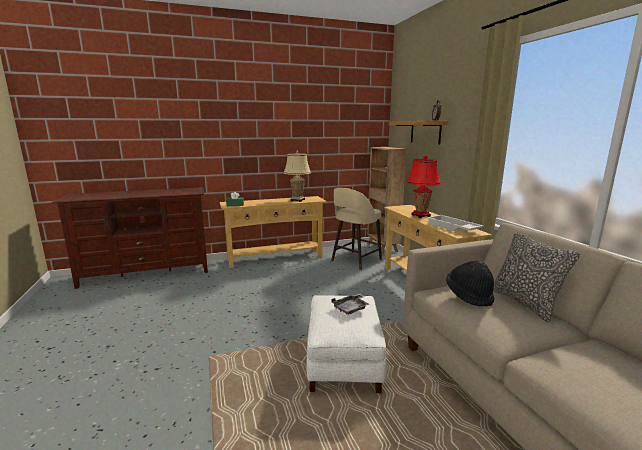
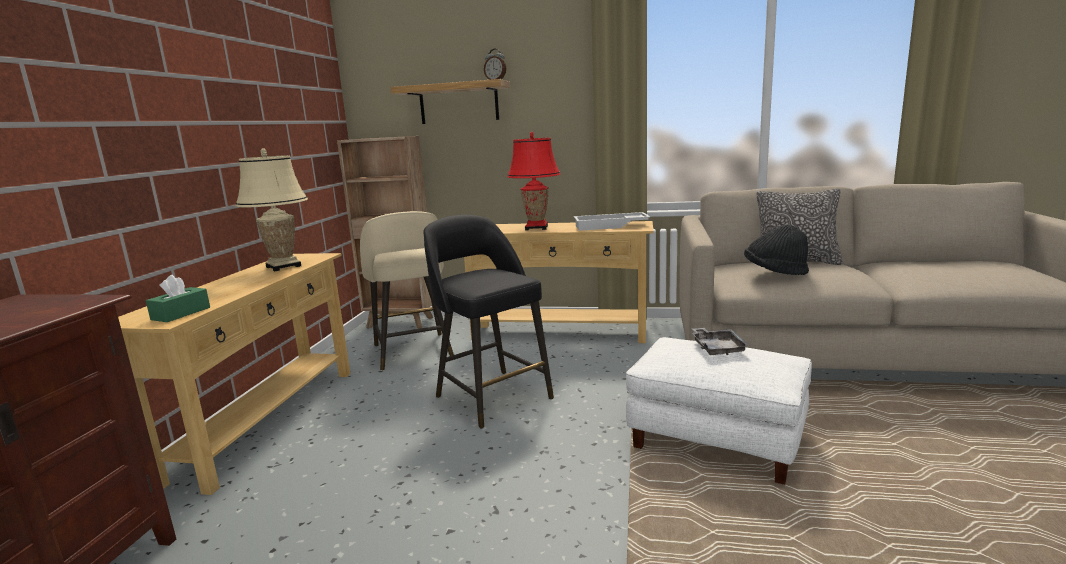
camera: 60 degrees left, 0 degrees up
(332, 290) = (491, 396): none -> black stool

